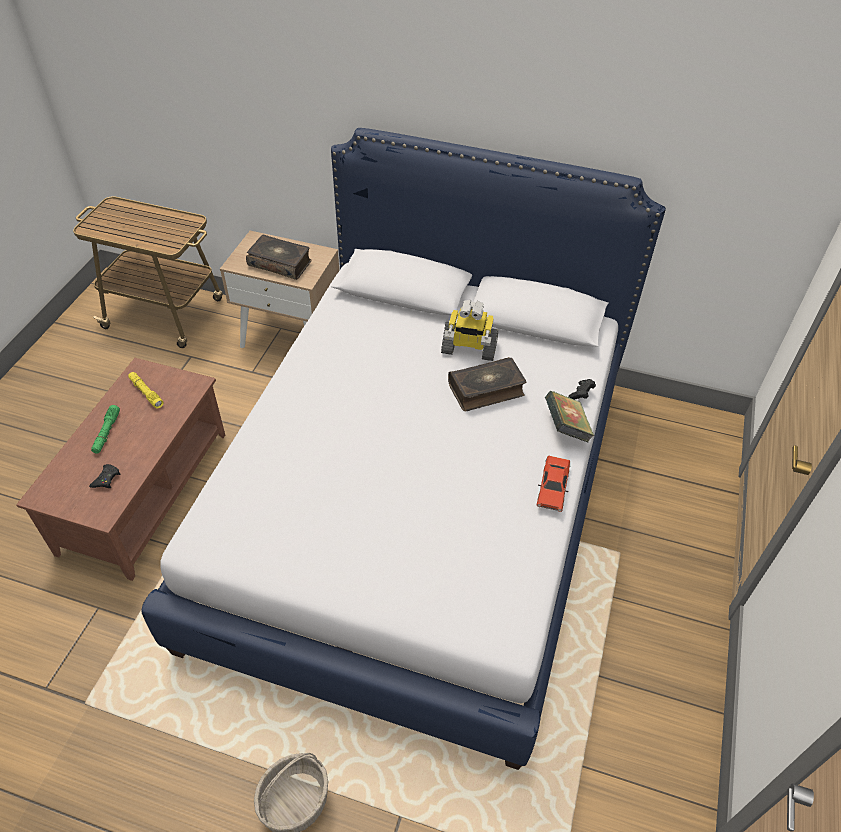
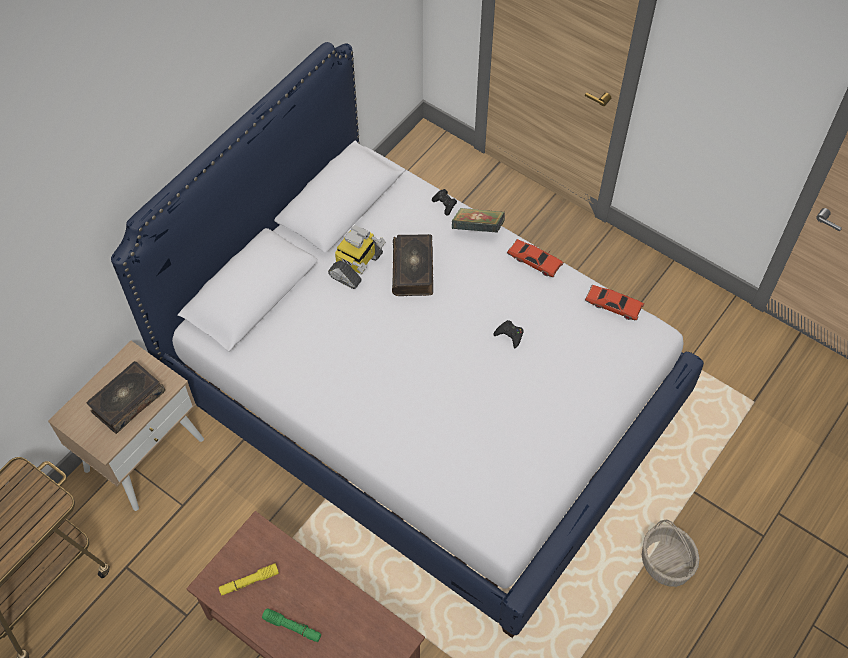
camera: 70 degrees left, 10 degrees up
(106, 479) = (356, 633): black game controller -> black game controller (509, 335)
(532, 580) = (613, 306): none -> red toy car

